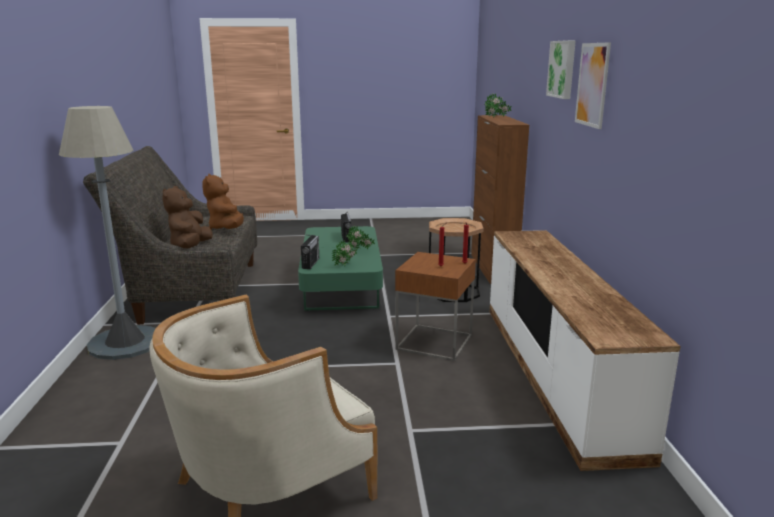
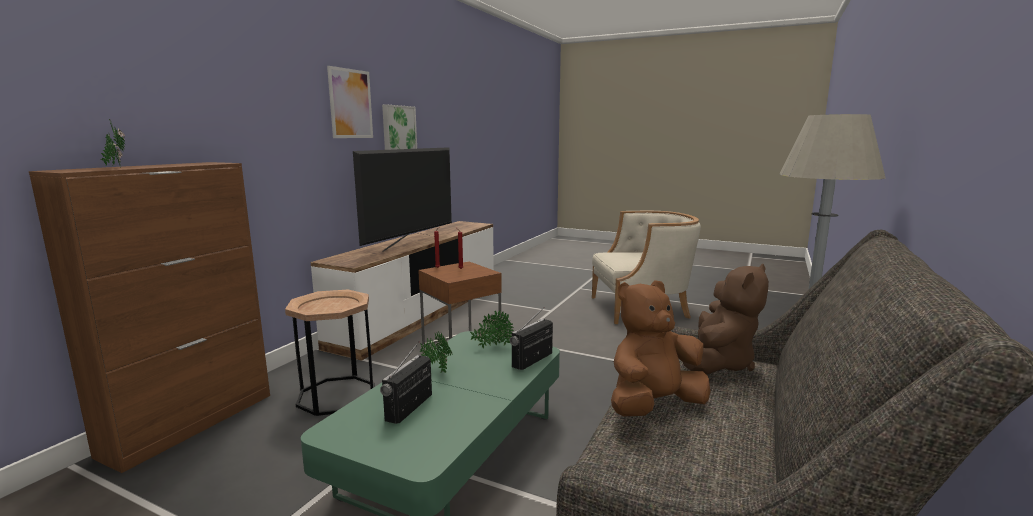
camera: 150 degrees left, 5 degrees down
(226, 228) = (653, 406): brown plush toy -> brown plush toy turned 135 degrees counterclockwise
(546, 265) = (410, 243): none -> television
(563, 69) = (288, 87): picture -> picture (398, 129)

